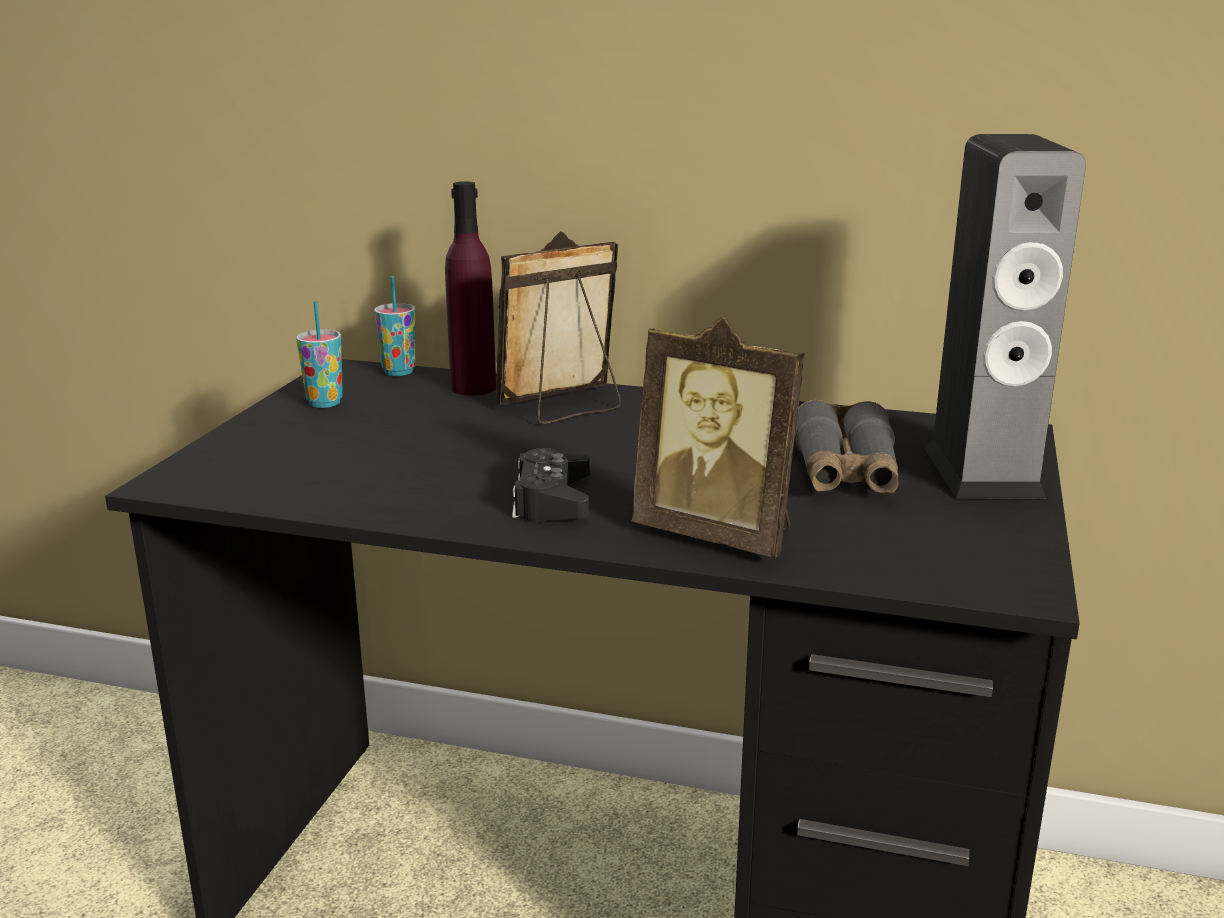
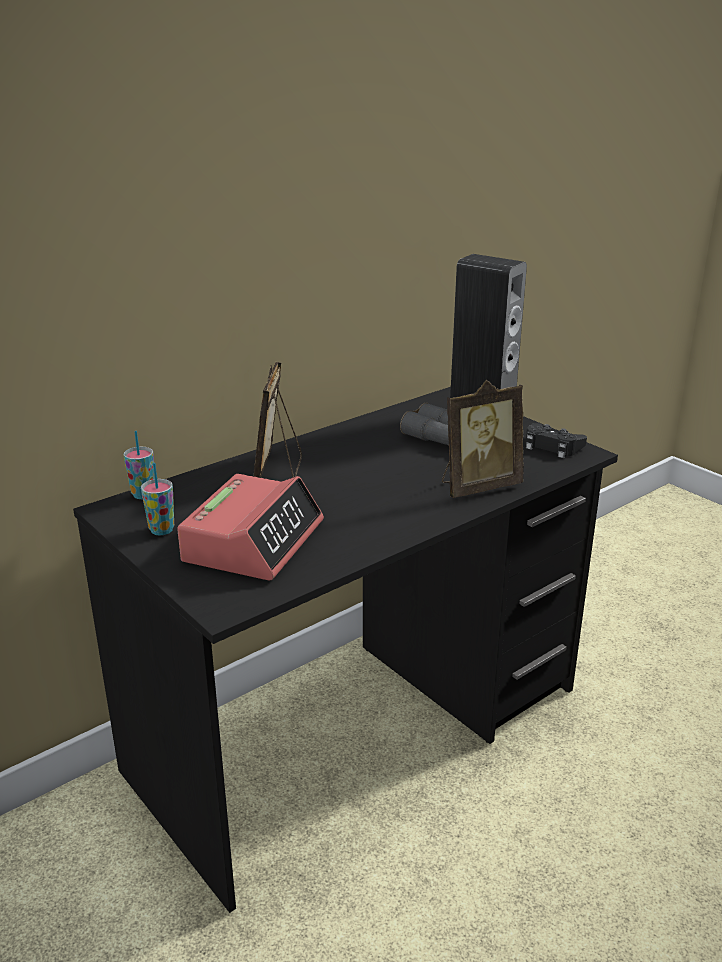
camera: 55 degrees left, 5 degrees up
(351, 450) = (254, 541): none -> alarm clock
(473, 387) = (208, 482): purple bottle -> none
(552, 500) = (395, 509): black game controller -> black game controller (552, 446)

